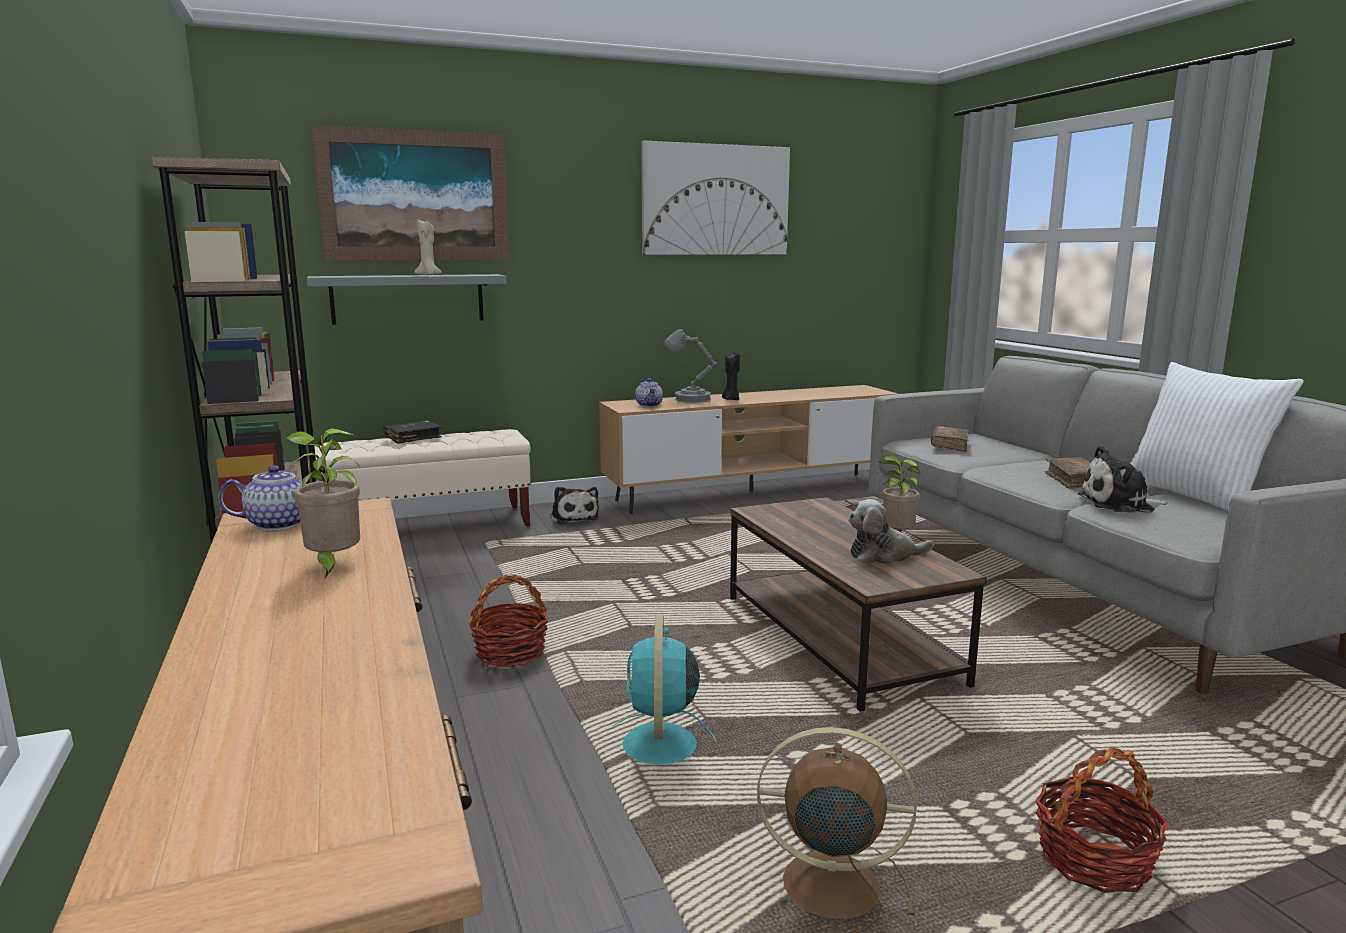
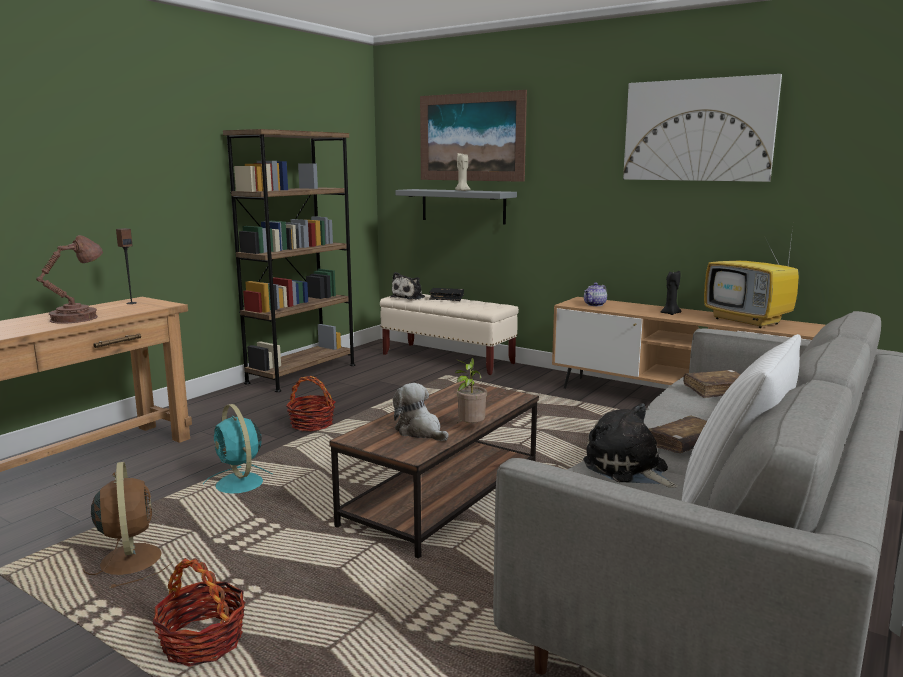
camera: 55 degrees right, 0 degrees up
(280, 523) = (131, 303): teapot -> speaker
(332, 566) = (77, 318): potted plant -> brown table lamp
(574, 517) = (526, 379): plush toy -> plush toy (409, 297)
(659, 747) = (240, 485): turquoise fan -> turquoise fan turned 90 degrees counterclockwise
(689, 399) = (641, 307): grey table lamp -> none
(798, 394) = (748, 321): none -> television

